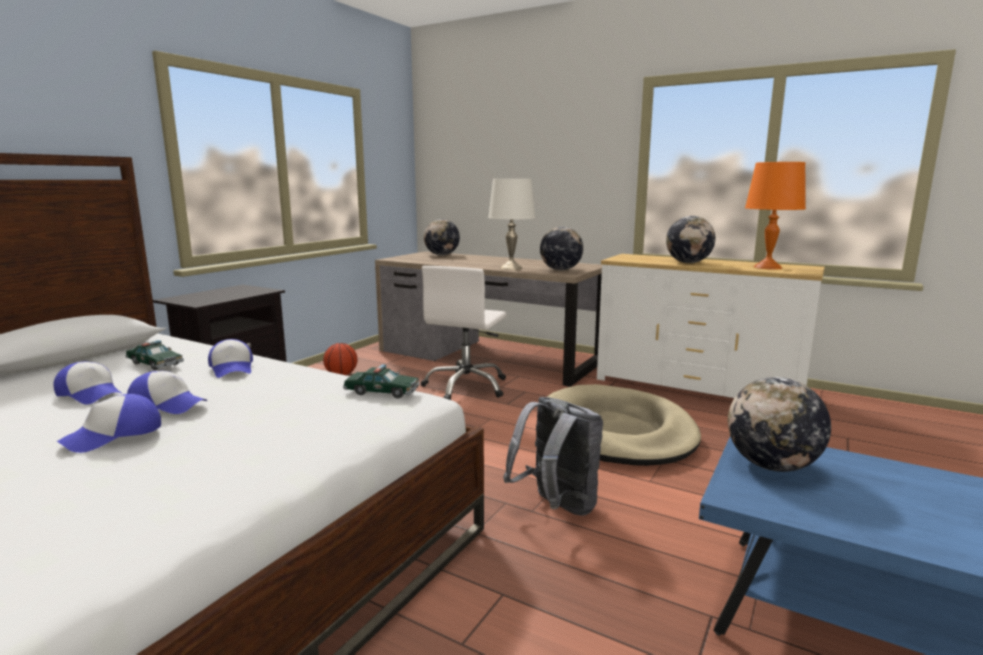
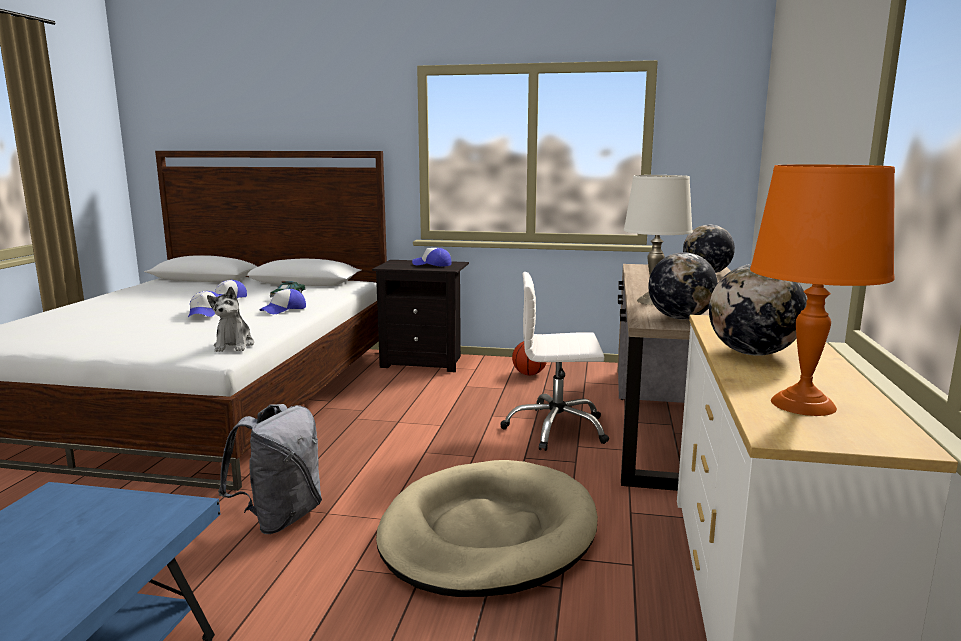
camera: 70 degrees right, 0 degrees up
(114, 435) = (154, 315): cap -> cap (432, 264)
(382, 392) = (234, 345): toy car -> plush toy
(772, 466) = (109, 516): globe -> none

